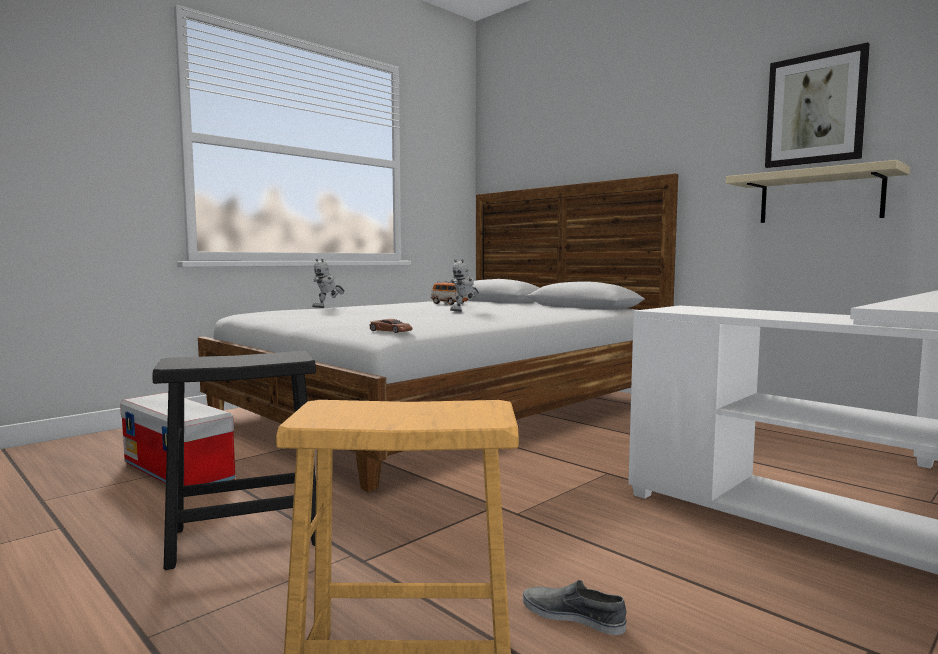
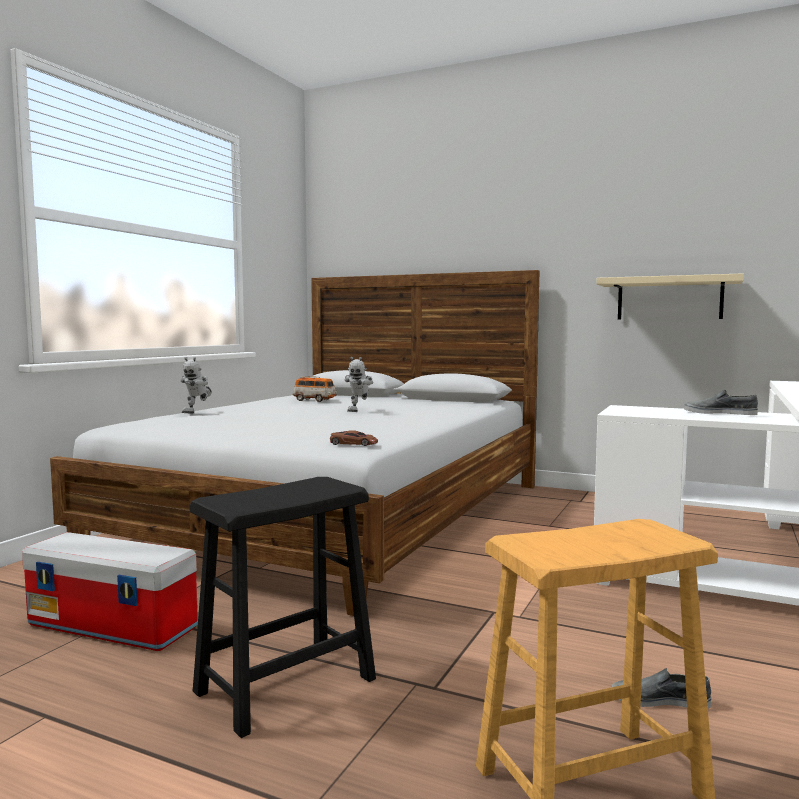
camera: 20 degrees left, 0 degrees up
(784, 313) = (720, 413): none -> grey shoe
(815, 109) = (663, 221): picture -> none

